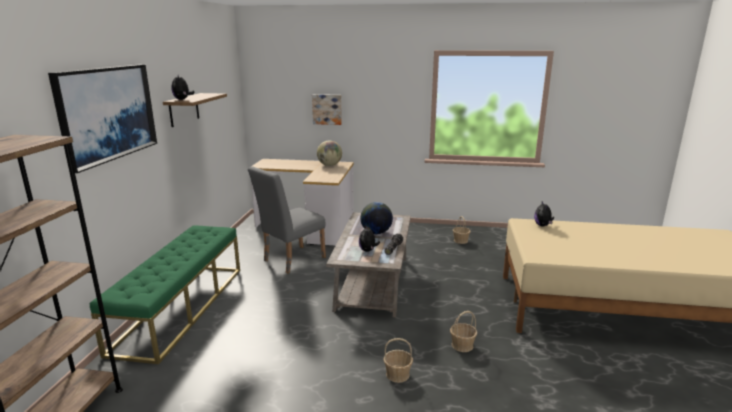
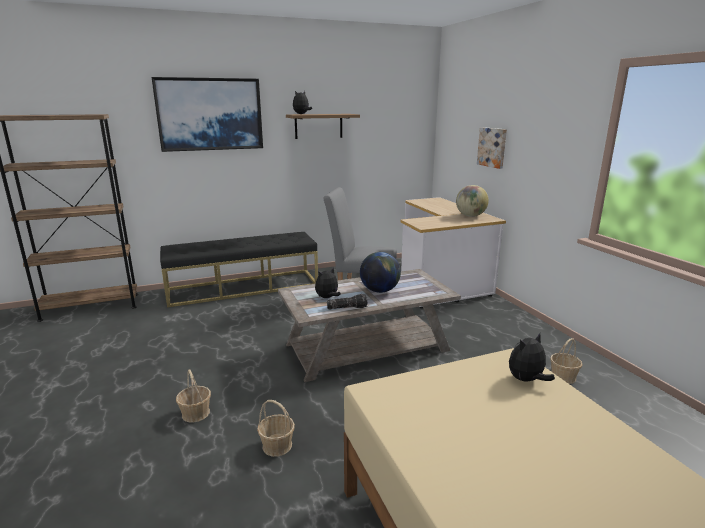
camera: 60 degrees right, 0 degrees up
(181, 307) = (243, 287): green bench -> black bench

